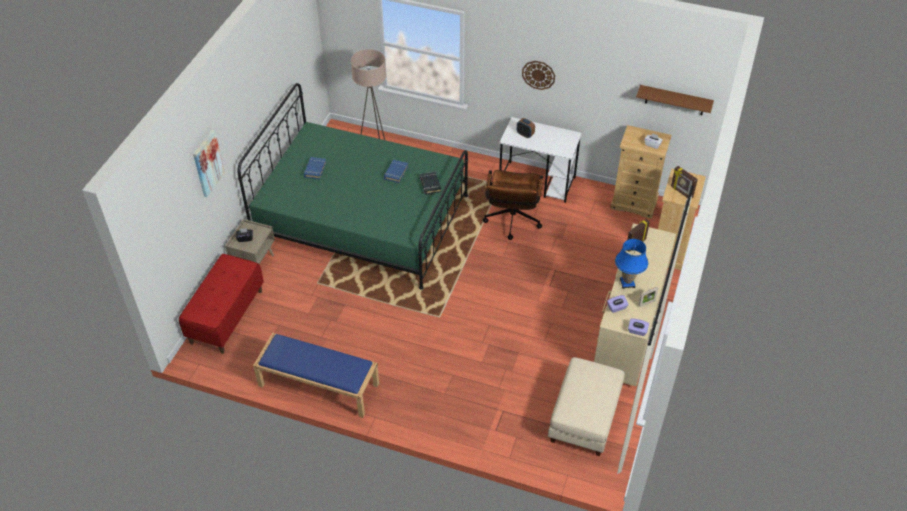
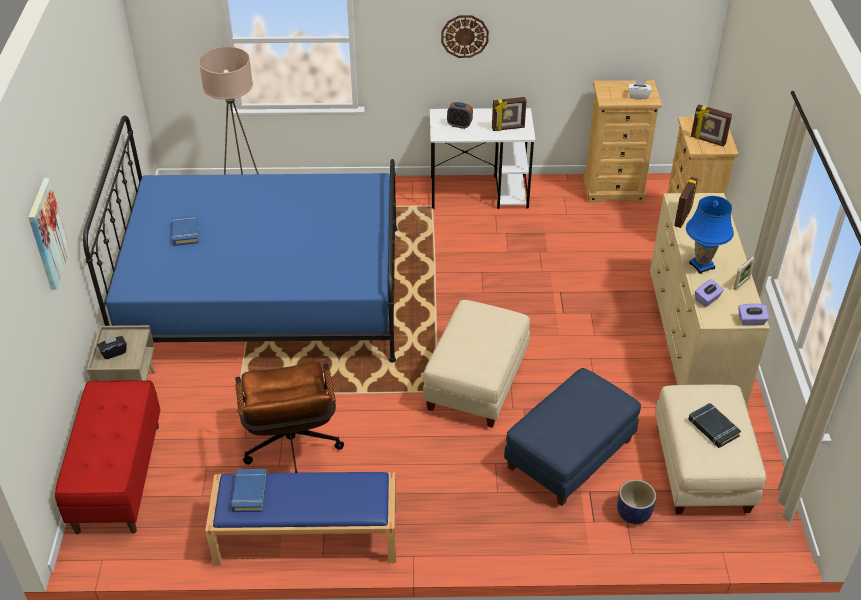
camera: 20 degrees left, 5 degrees down
(362, 219) = (265, 292): green bed -> blue bed
(396, 173) = (305, 210): blue book -> blue book (249, 493)
(430, 184) = (361, 214): black book -> black book (713, 428)
(467, 317) = (475, 382): none -> beige ottoman
(503, 383) = (569, 454): none -> blue ottoman
(511, 222) = (472, 248): brown office chair -> brown office chair (292, 452)
(523, 433) = (633, 514): none -> planter
(557, 145) = (508, 128): none -> picture frame
(675, 100) = (655, 29): brown shelf -> none

